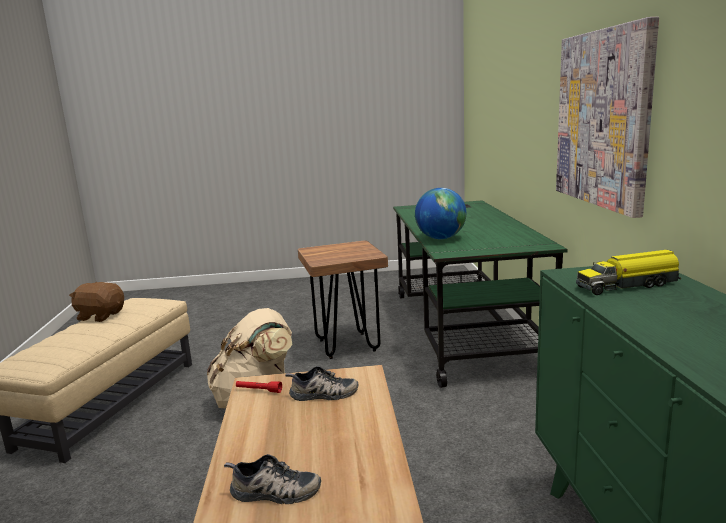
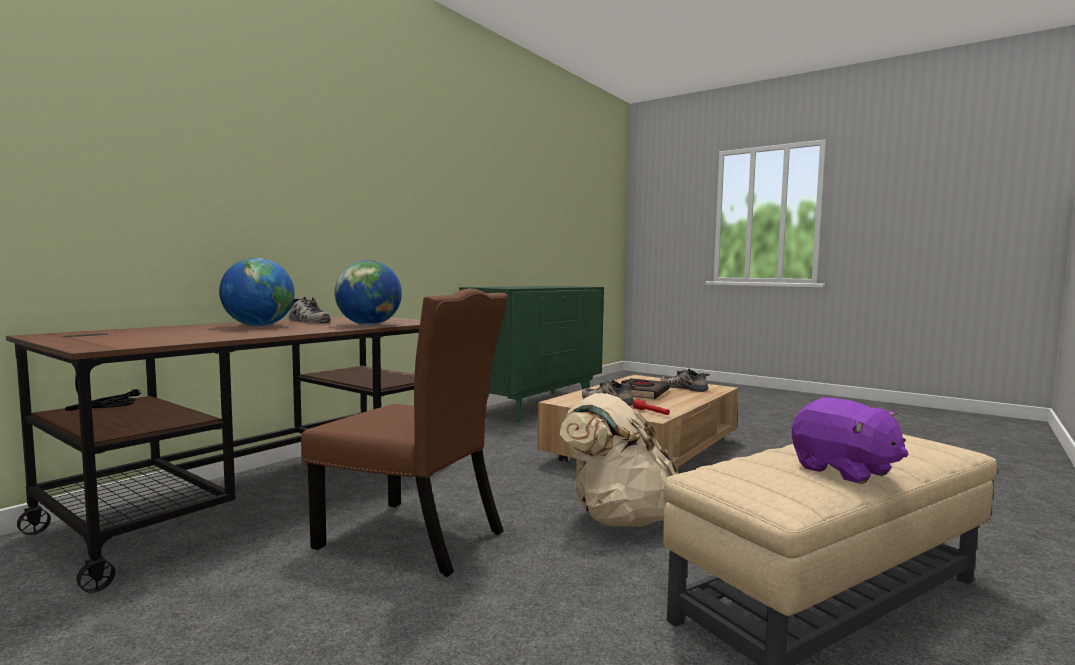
camera: 140 degrees left, 10 degrees down
(100, 316) = (843, 471): brown plush toy -> purple plush toy
(313, 436) = (642, 393): none -> black book
(347, 345) = (410, 537): brown stool -> brown chair
(464, 329) = (270, 494): green desk -> brown desk
(472, 222) = (258, 326): none -> globe
(500, 231) = (307, 321): none -> shoe
(603, 119) = (388, 202): picture -> none
(628, 285) = (509, 287): toy truck -> none

